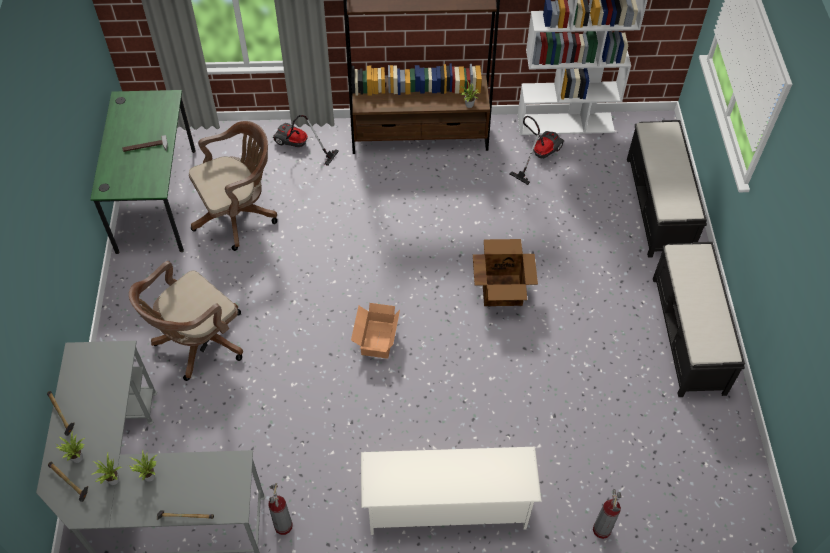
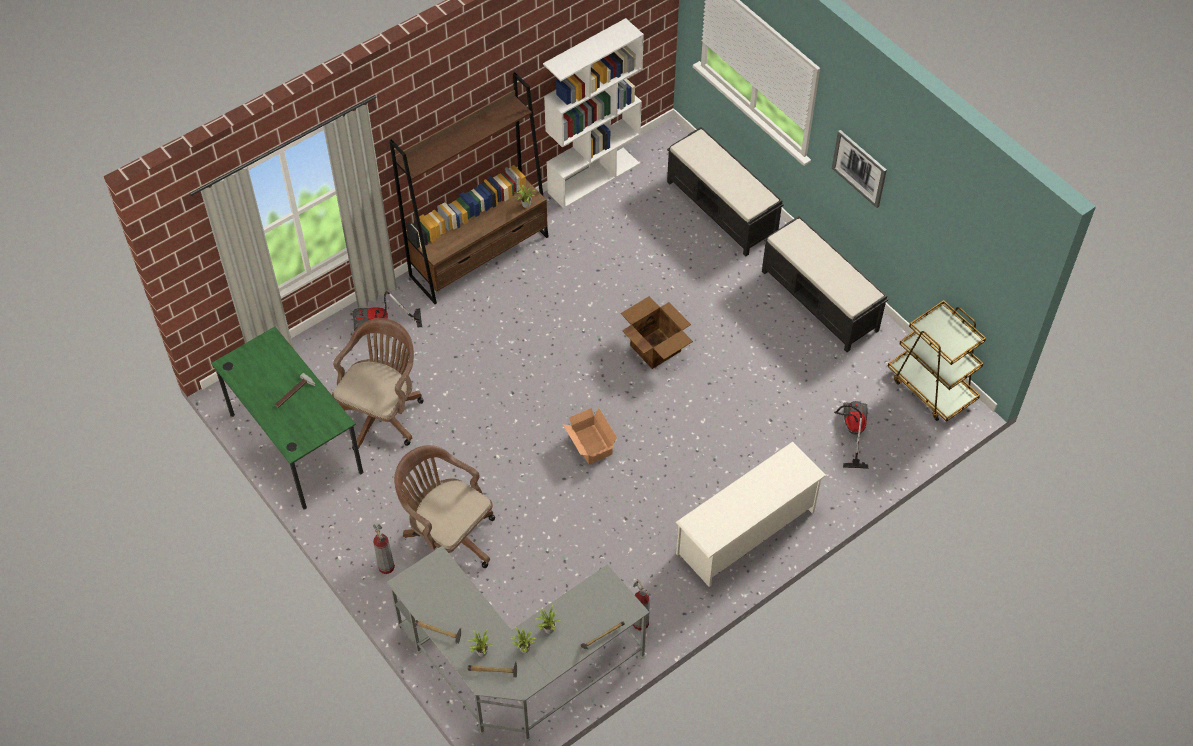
camera: 35 degrees left, 0 degrees up
(197, 343) = (447, 536): brown office chair -> brown office chair turned 120 degrees clockwise
(538, 155) = (593, 218): vacuum cleaner -> vacuum cleaner (851, 432)
(601, 529) = (864, 479): fire extinguisher -> fire extinguisher (386, 566)
(740, 482) = (931, 388): none -> brown cart
(782, 214) = (859, 168): none -> picture

